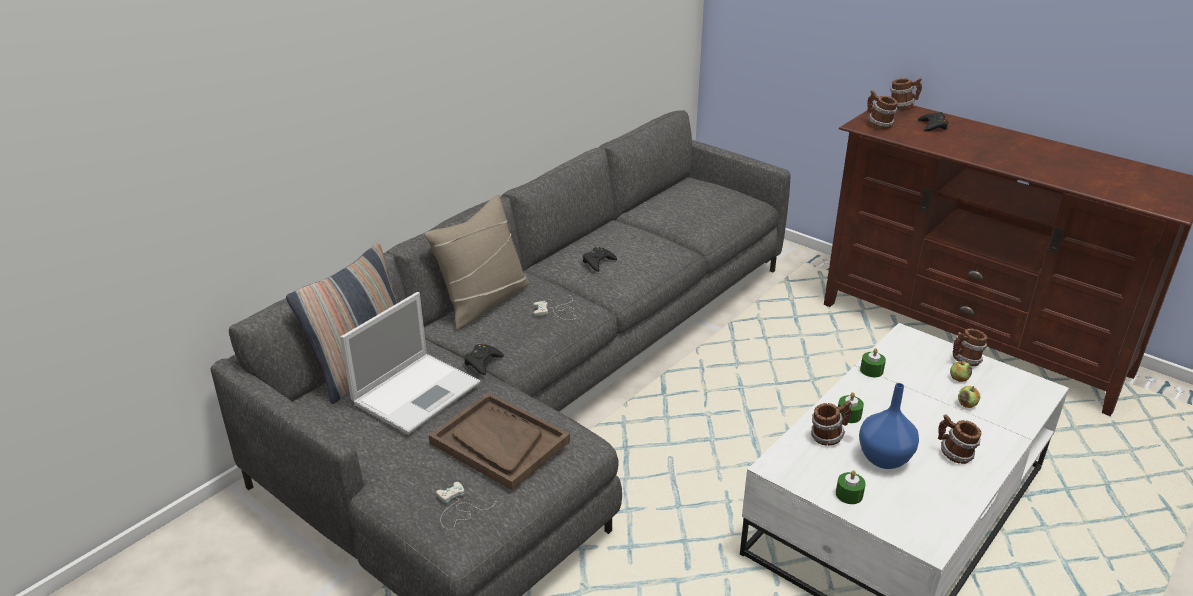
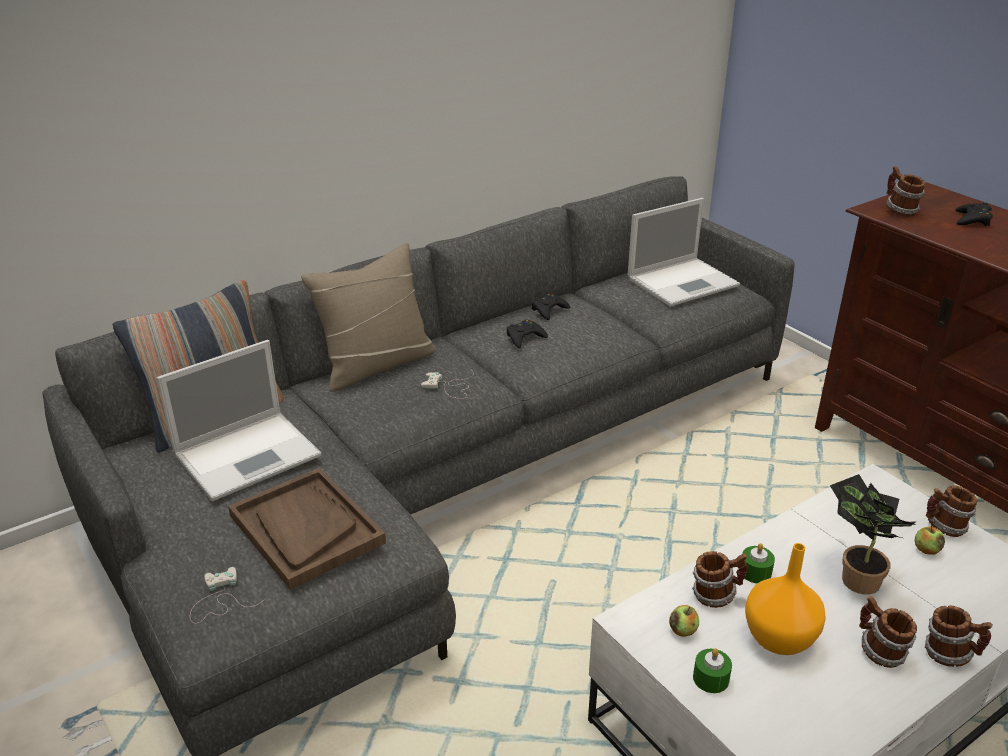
camera: 15 degrees right, 0 degrees up
(482, 362) = (339, 432): black game controller -> black game controller (549, 310)
(704, 199) = (684, 282): none -> laptop
(871, 370) = (810, 519): green candle -> none
(883, 459) = (777, 639): blue vase -> orange vase
(902, 106) = (942, 193): mug -> mug (949, 655)
(918, 407) = (855, 578): none -> potted plant
(967, 404) = (924, 586): apple -> apple (683, 630)

